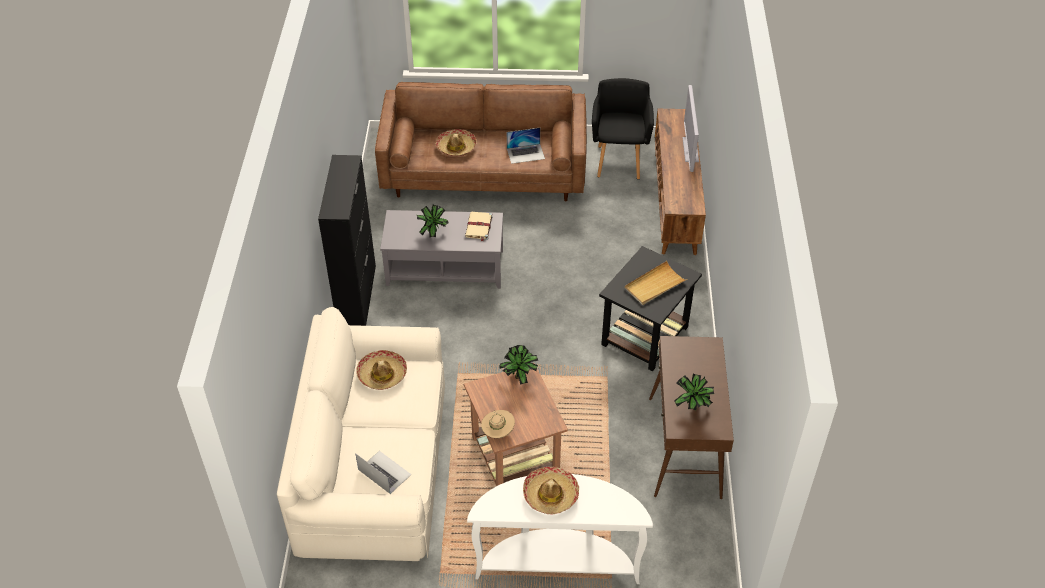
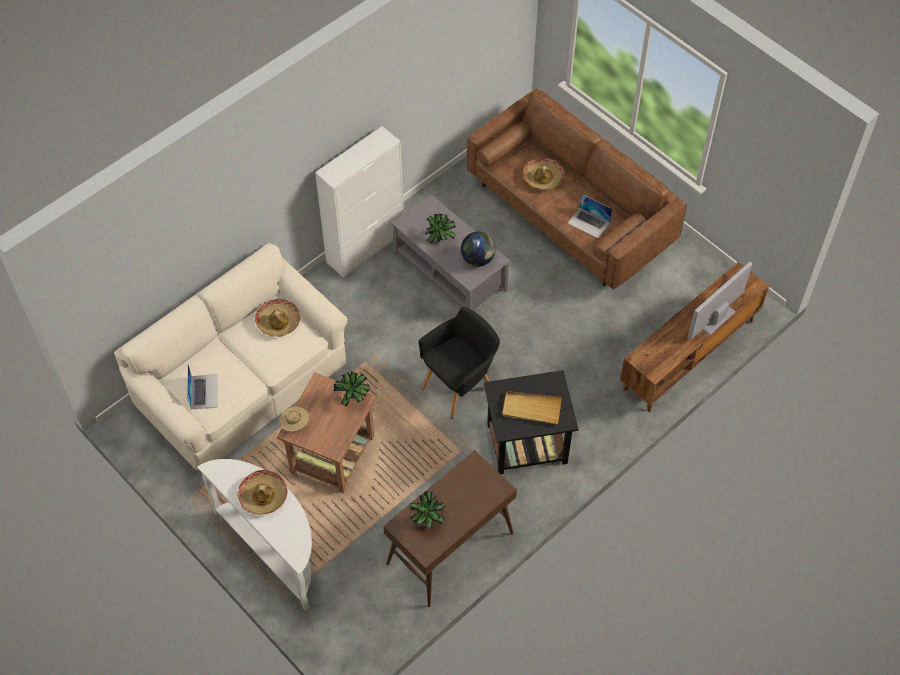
camera: 45 degrees right, 10 degrees up
(357, 296) = (366, 247): black cabinet -> white cabinet
(479, 227) = (478, 259): beige book -> globe
(619, 160) = (690, 282): black armchair -> black armchair (460, 386)

